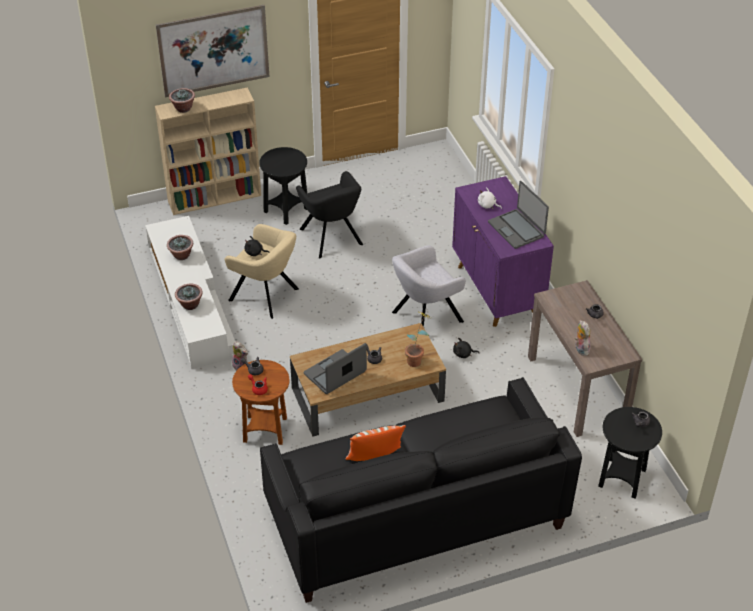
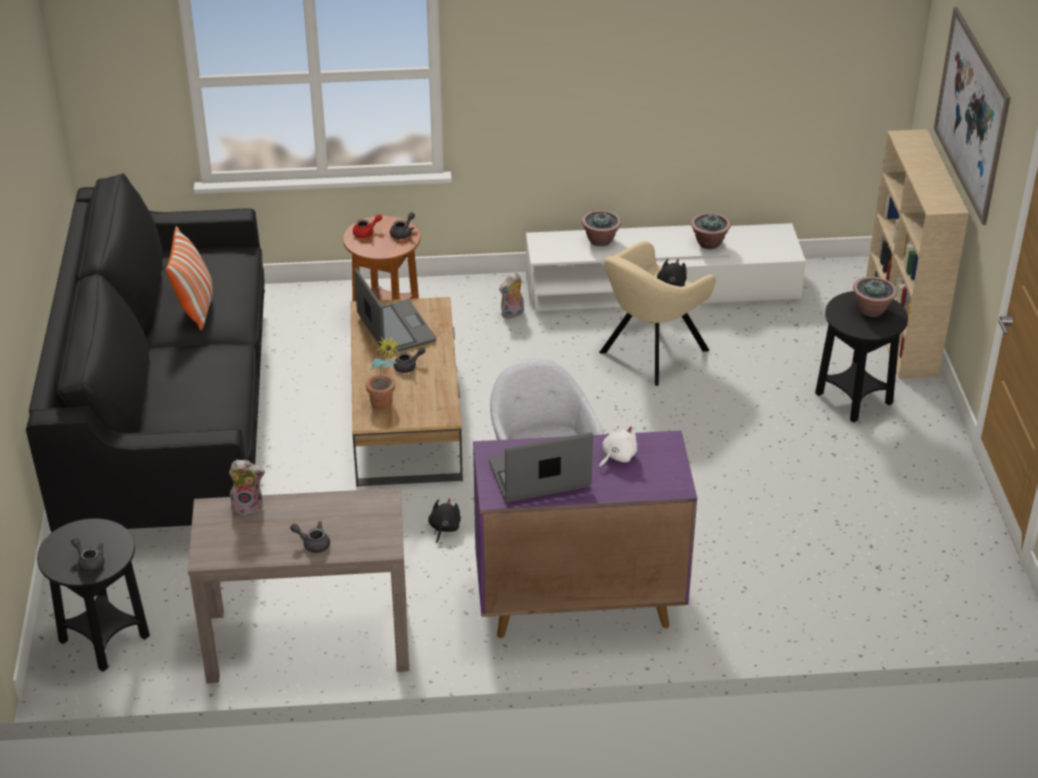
camera: 105 degrees right, 5 degrees down
(183, 108) = (913, 151): potted plant -> potted plant (871, 310)
(332, 238) = (769, 437): black armchair -> none

